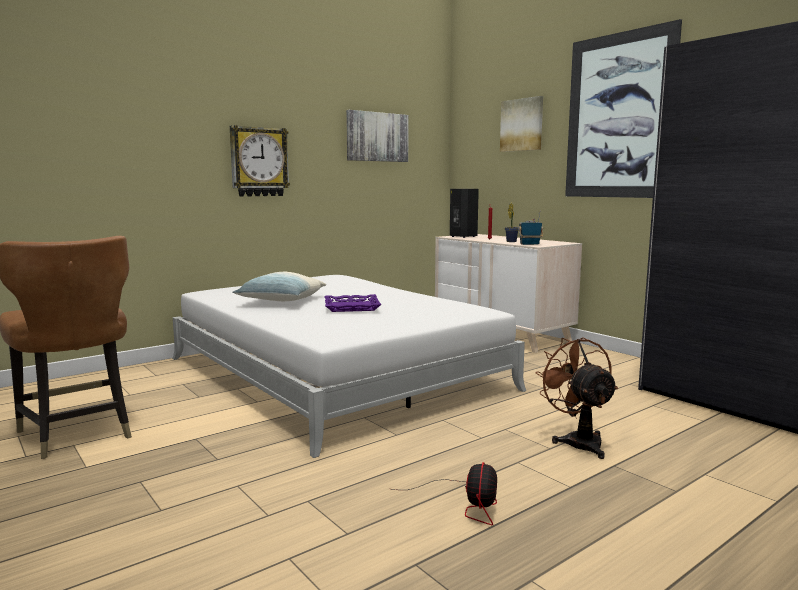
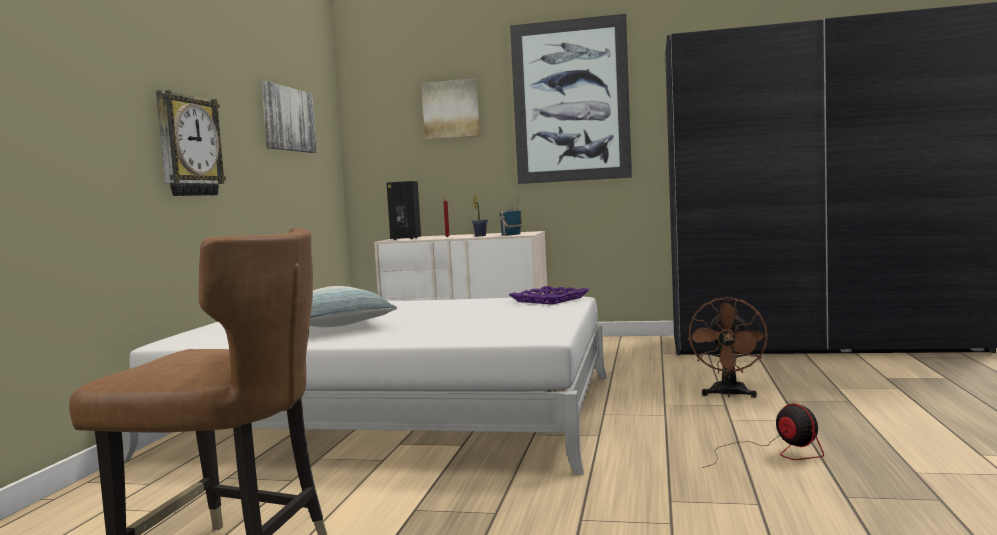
camera: 40 degrees left, 5 degrees down
(351, 307) = (447, 315): purple tray -> purple tray (550, 300)
(578, 441) = (729, 395): brown fan -> brown fan turned 105 degrees counterclockwise

